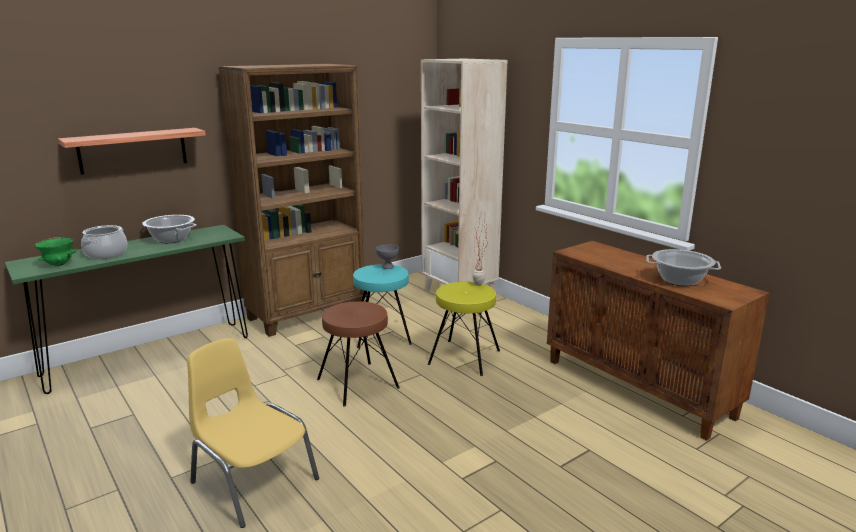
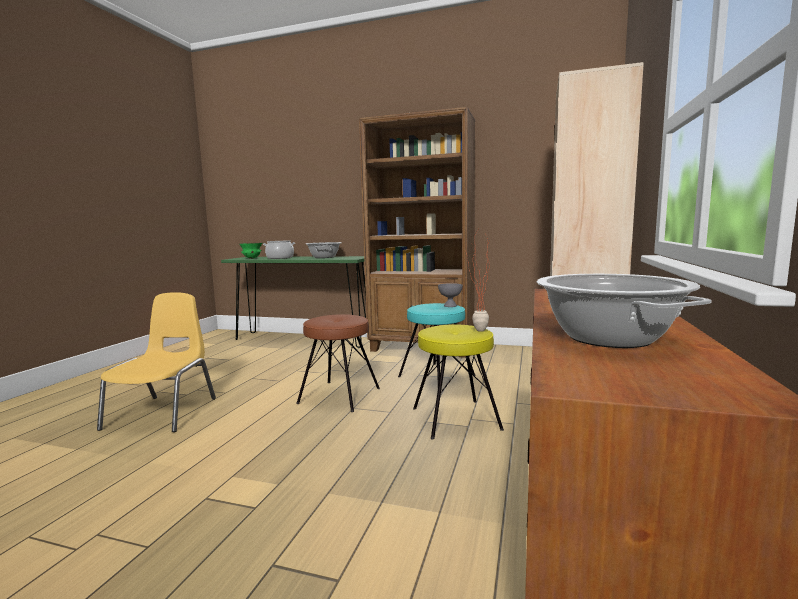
camera: 55 degrees right, 10 degrees down
(133, 150) = (319, 193): shelf -> none

